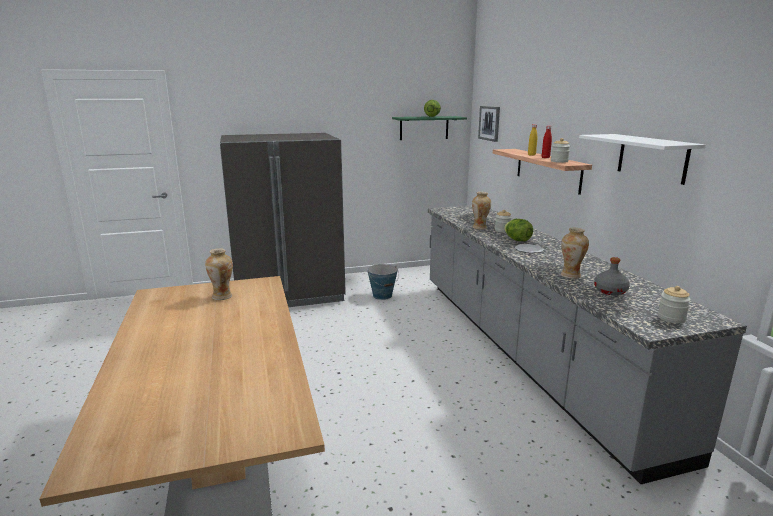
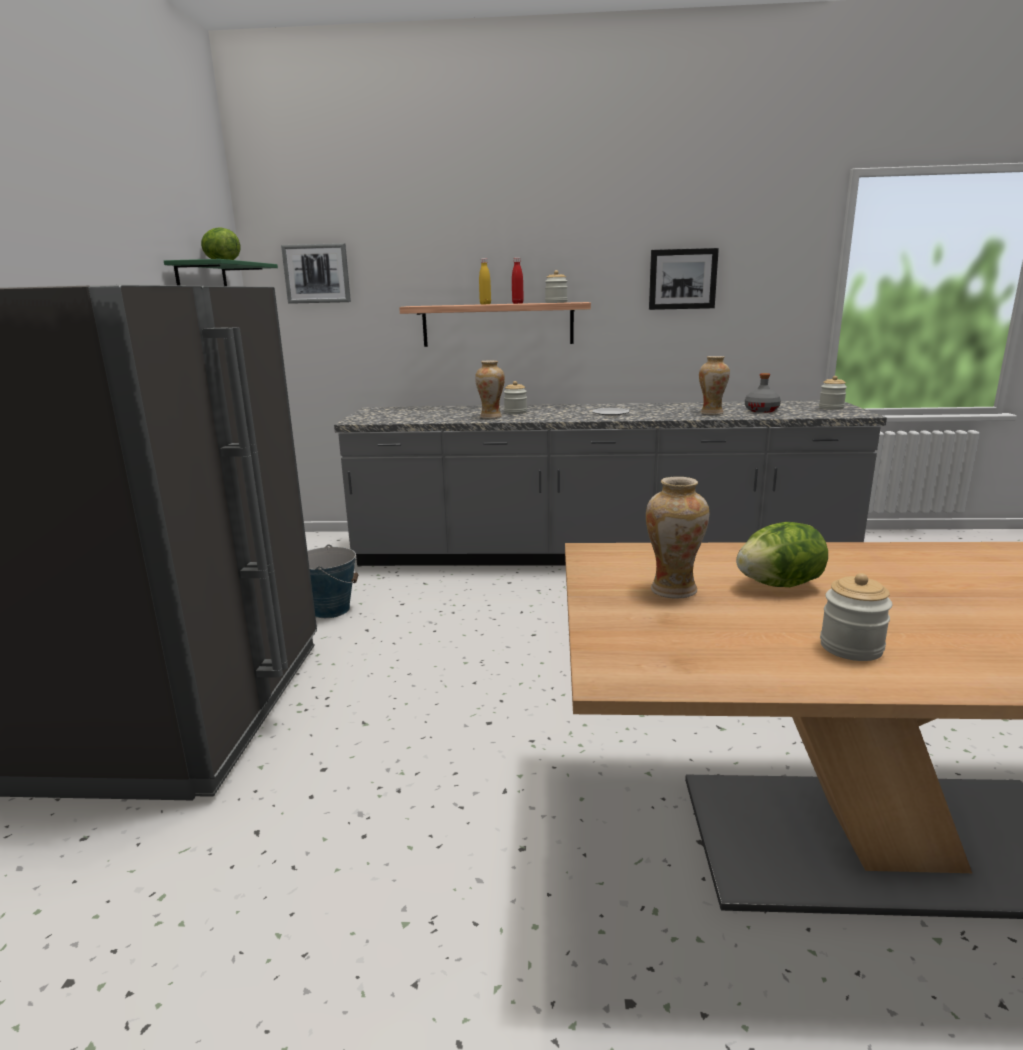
camera: 70 degrees left, 0 degrees up
(161, 326) = (851, 647): none -> jar
(517, 240) = (566, 412): lettuce -> lettuce (779, 585)
(652, 158) = (682, 279): white shelf -> picture

